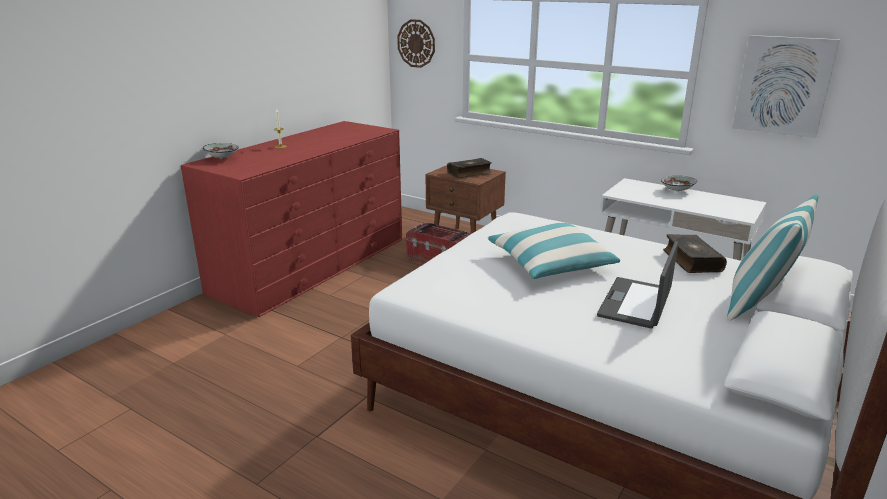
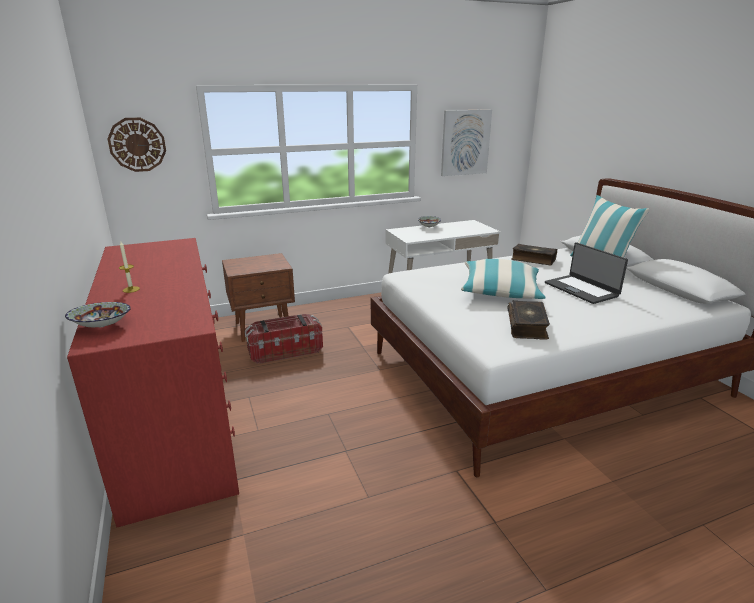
camera: 55 degrees left, 0 degrees up
(469, 173) = (261, 263): book -> book (527, 326)

